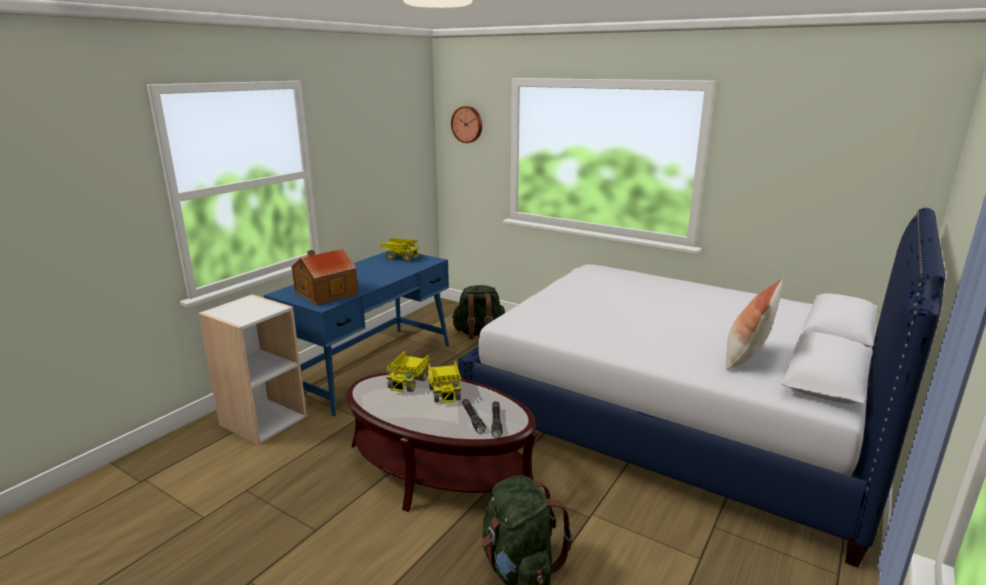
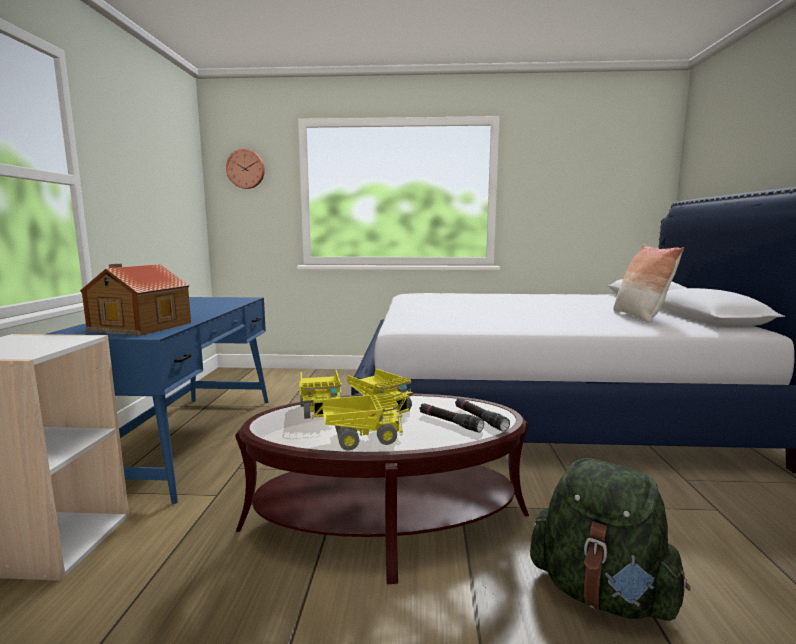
camera: 30 degrees left, 10 degrees down
(400, 257) = (203, 300): toy truck -> toy truck (360, 438)
(479, 333) = (291, 386): green backpack -> none

